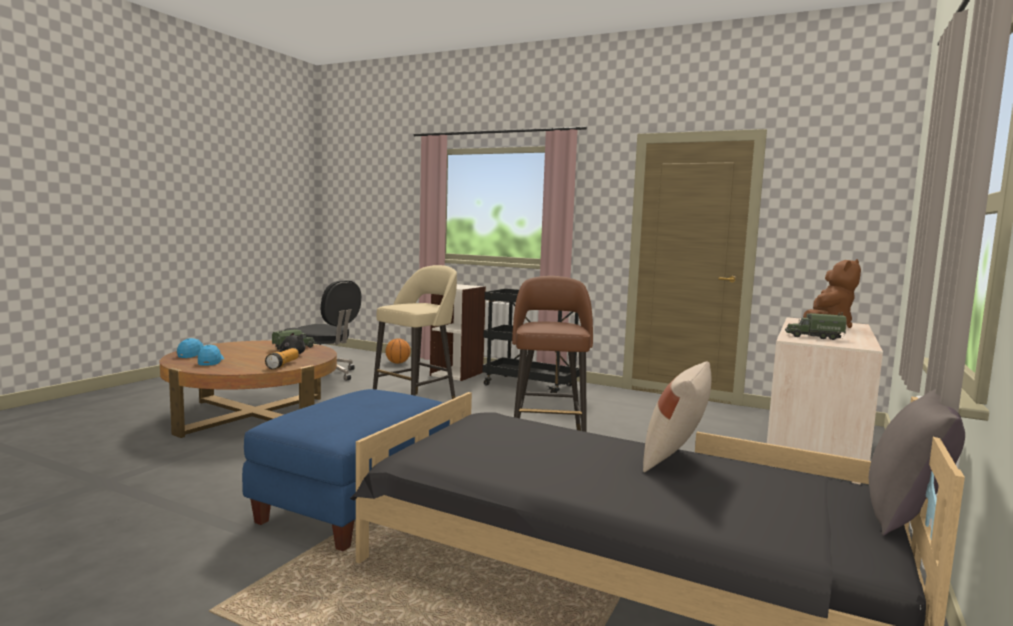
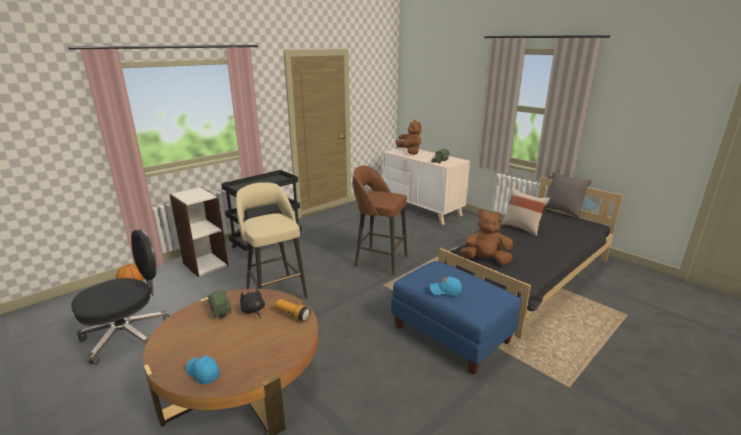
camera: 70 degrees left, 15 degrees up
(210, 361) = (250, 358): blue cap -> blue cap (445, 290)
(469, 430) = (485, 260): none -> brown plush toy

